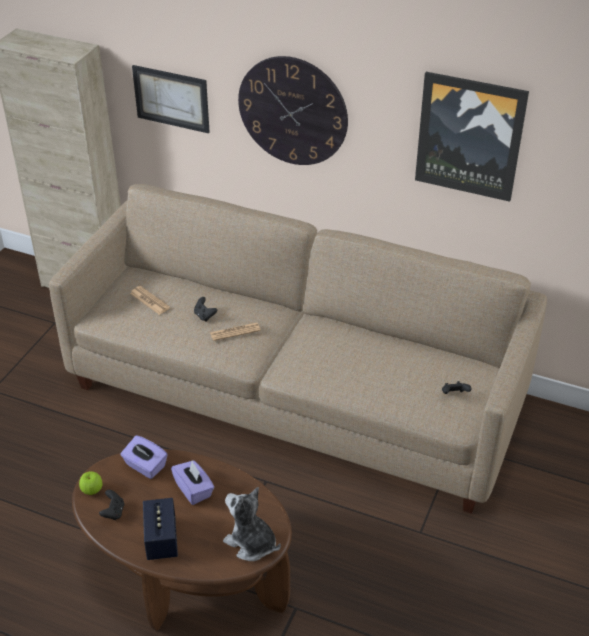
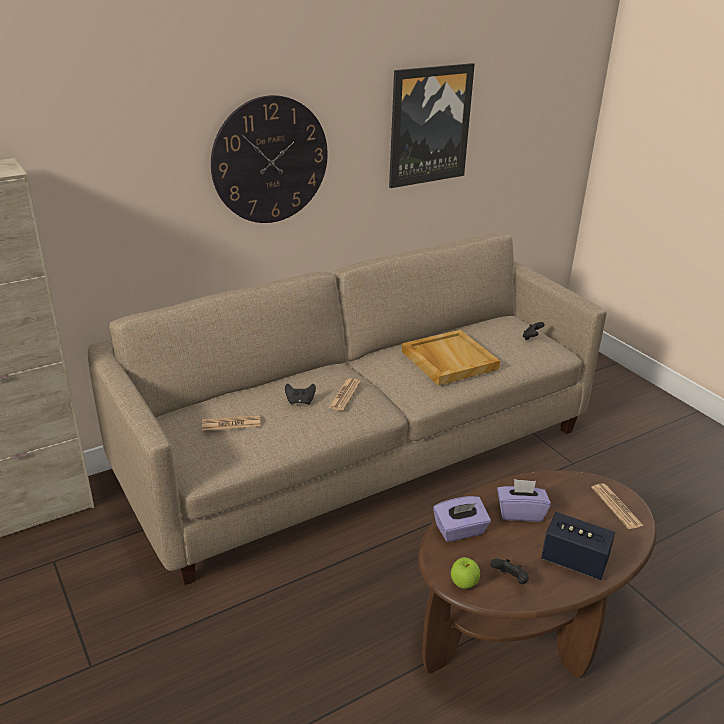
camera: 55 degrees left, 10 degrees down
(171, 98) = (124, 199): picture -> none
(251, 543) = (616, 506): plush toy -> newspaper
(352, 361) = (448, 360): none -> beige tray

